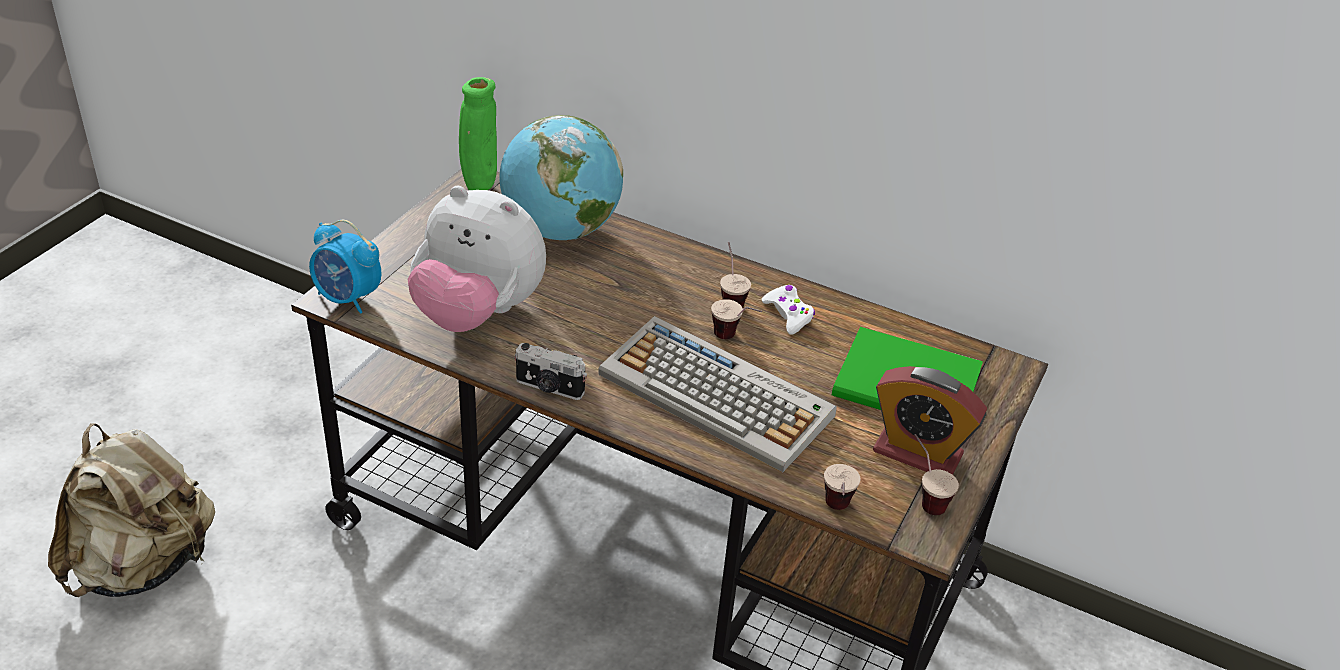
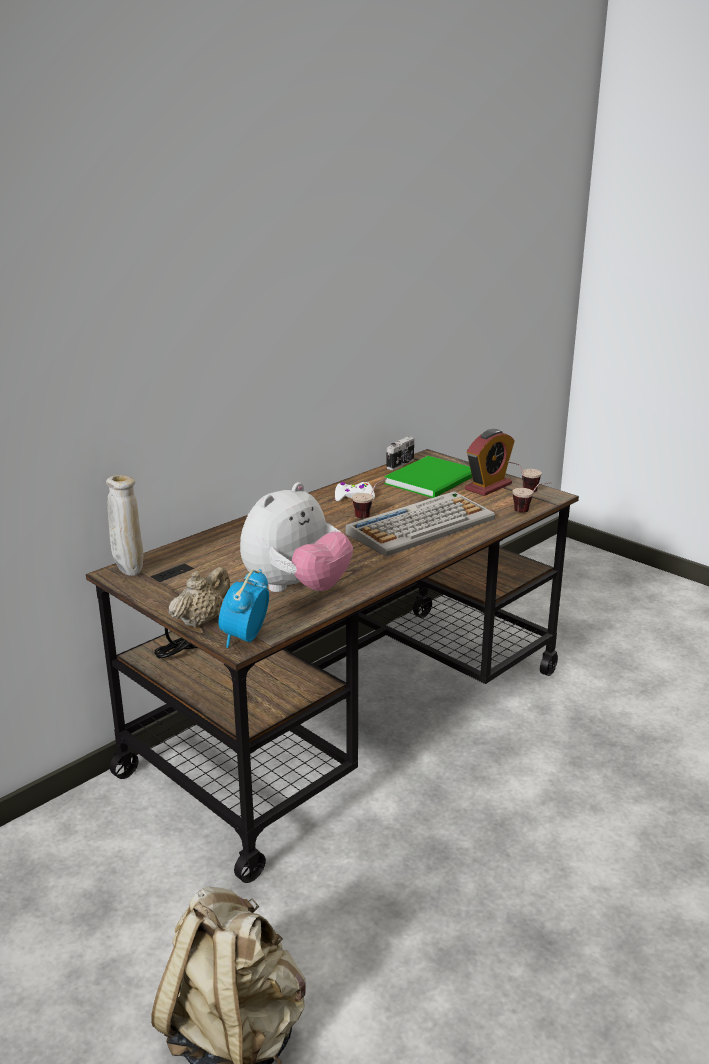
camera: 70 degrees left, 15 degrees down
(348, 298) = (245, 638): alarm clock -> alarm clock turned 150 degrees clockwise
(381, 260) = (201, 620): none -> beige teapot
(479, 187) = (129, 572): green vase -> beige vase
(549, 388) = (393, 573): camera -> camera (401, 464)
(560, 230) = (213, 550): globe -> none
(730, 299) = (329, 509): cup -> none

